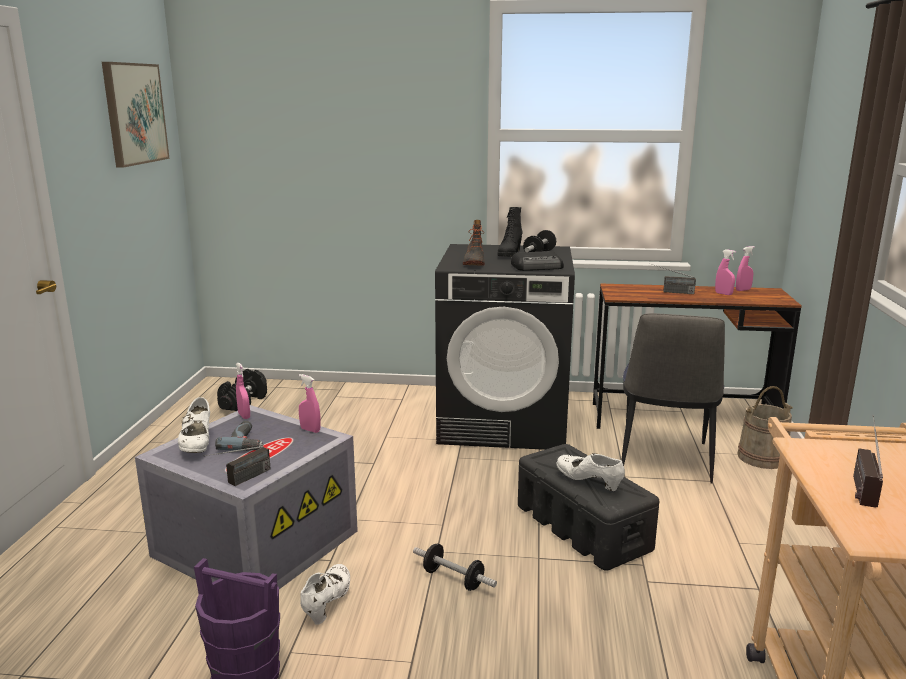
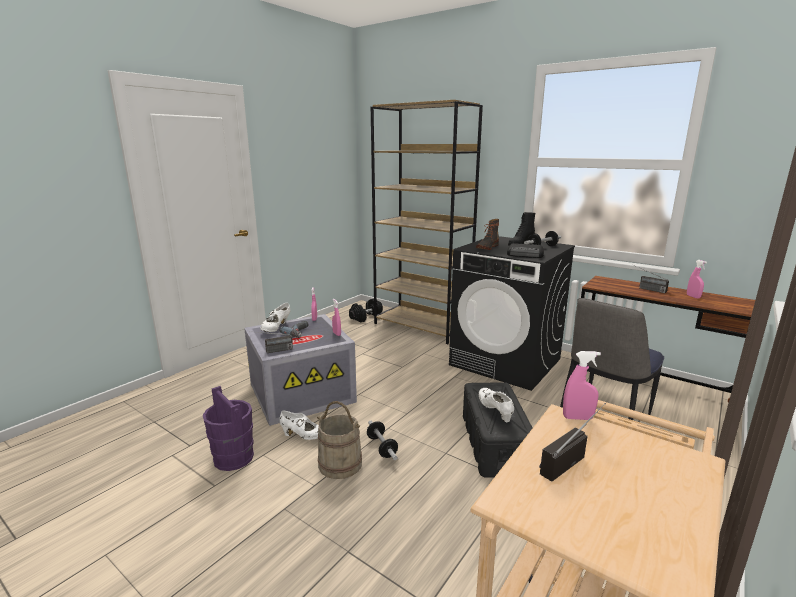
camera: 30 degrees right, 0 degrees up
(134, 113) = (322, 145): picture -> none
(327, 603) = (304, 436): white shoe -> white shoe turned 60 degrees clockwise
(346, 398) = (422, 326): none -> brown bookcase
(743, 290) = (717, 296): pink spray bottle -> pink spray bottle (577, 418)
(762, 457) = (695, 438): beige bucket -> beige bucket (340, 463)

